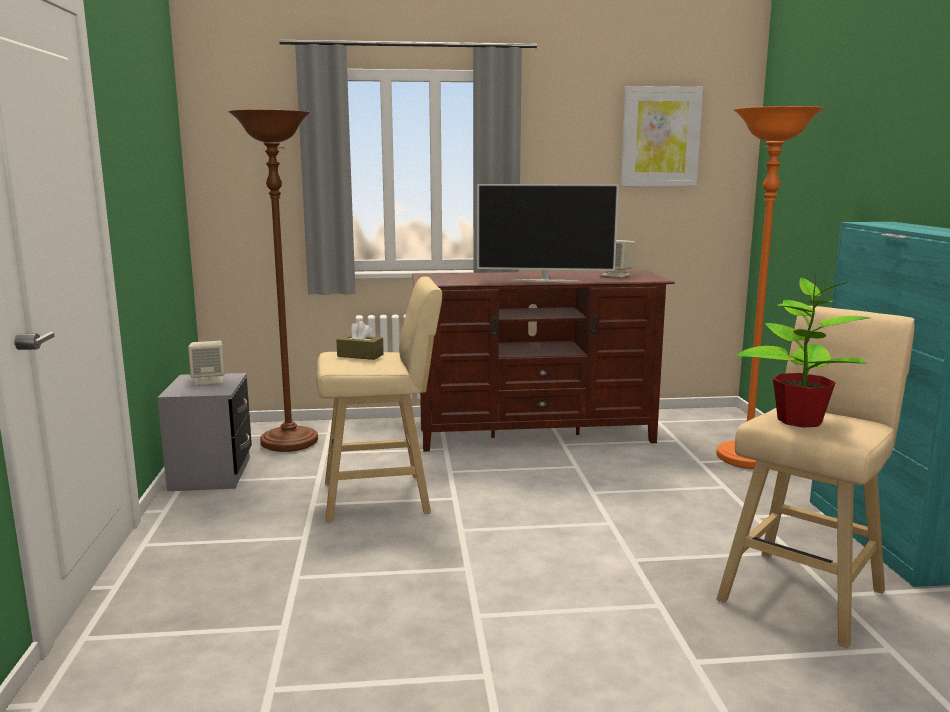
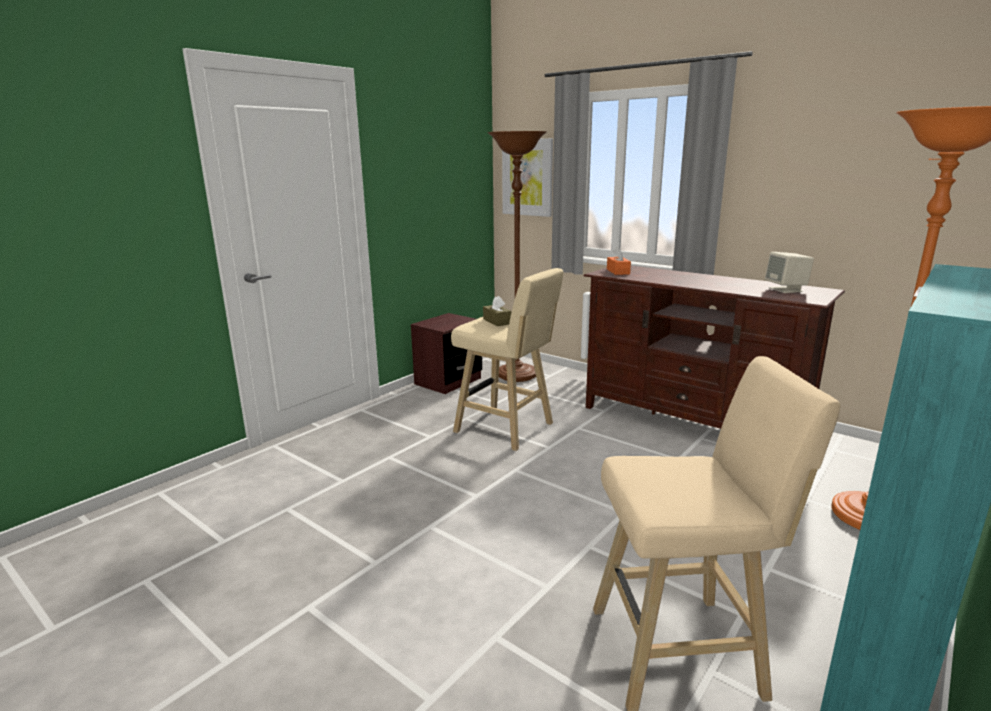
camera: 45 degrees right, 5 degrees up
(209, 380) = (452, 320): beige speaker -> none
(211, 474) = (448, 381): grey nightstand -> brown nightstand
(440, 279) = (618, 271): none -> orange tissue box
(545, 280) = (697, 285): television -> none
(660, 137) = (899, 142): picture -> picture (527, 177)
(798, 420) = (657, 472): potted plant -> none

